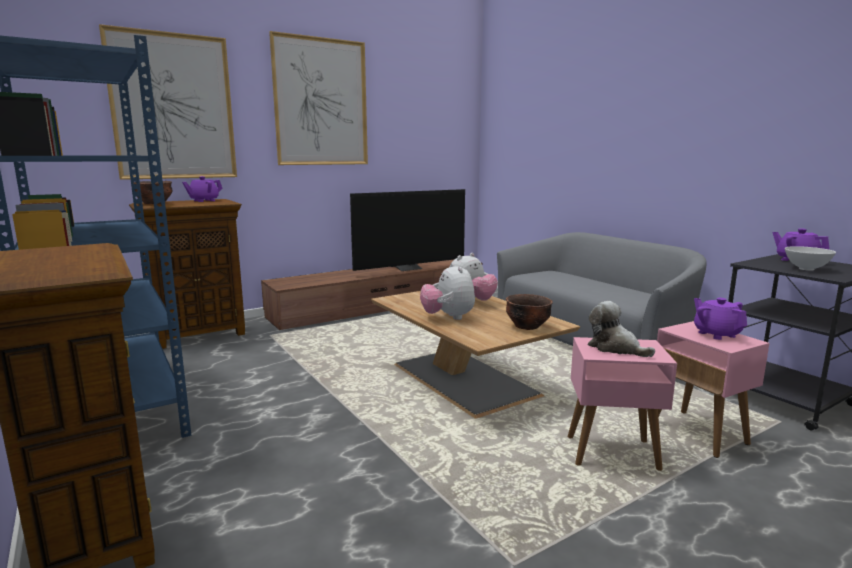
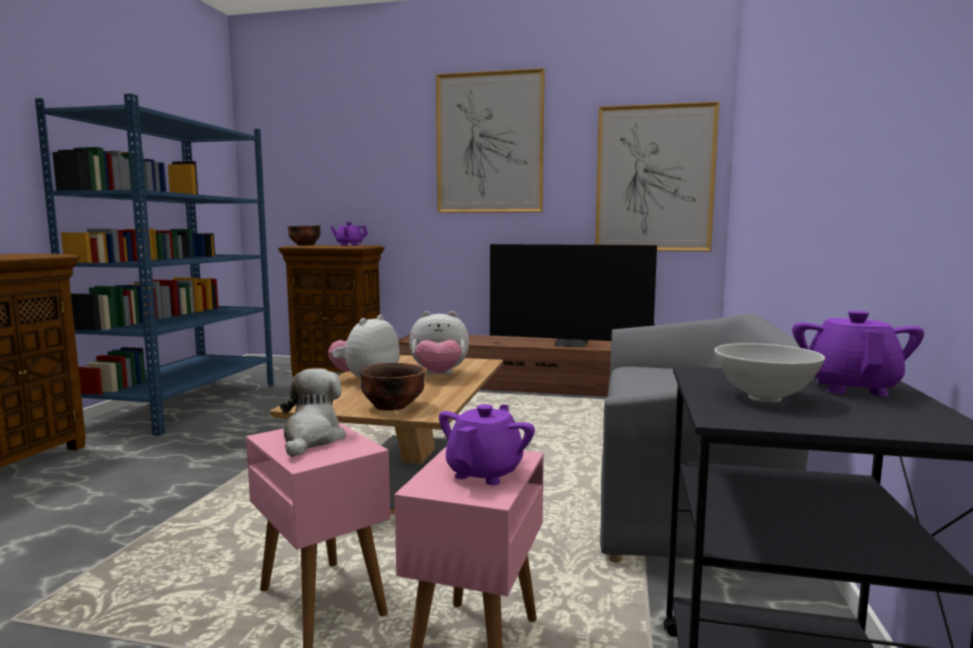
camera: 45 degrees right, 5 degrees down
(173, 107) = (347, 159): picture -> picture (654, 179)

